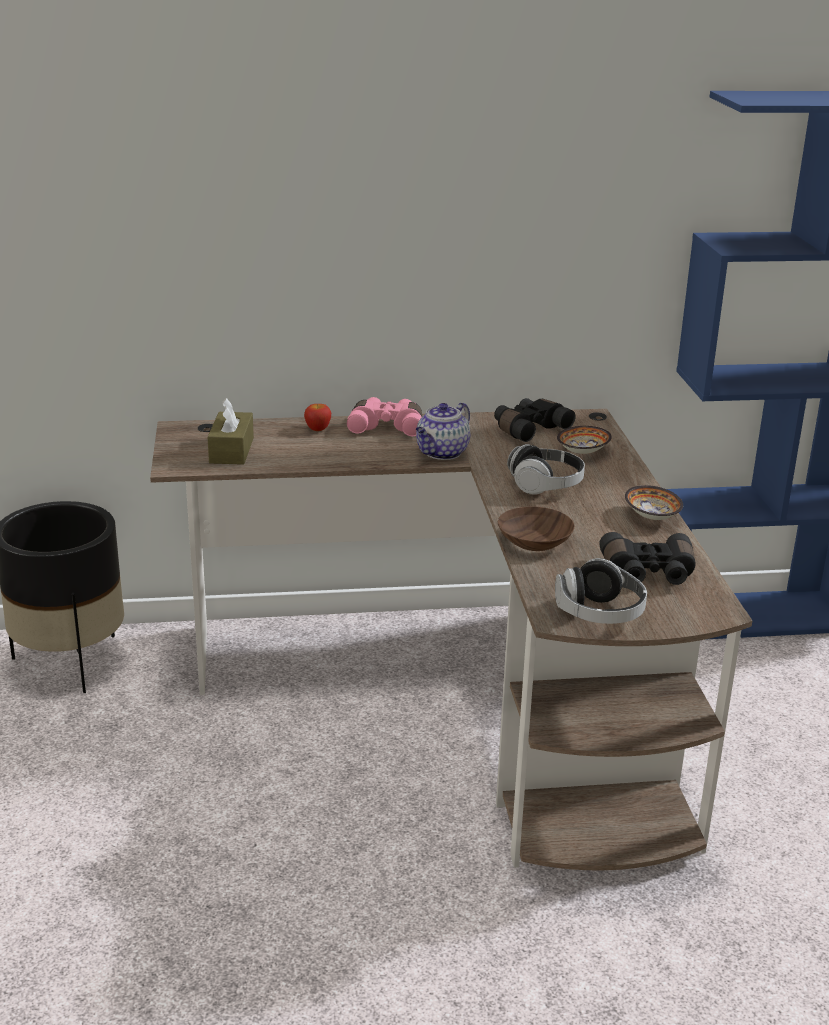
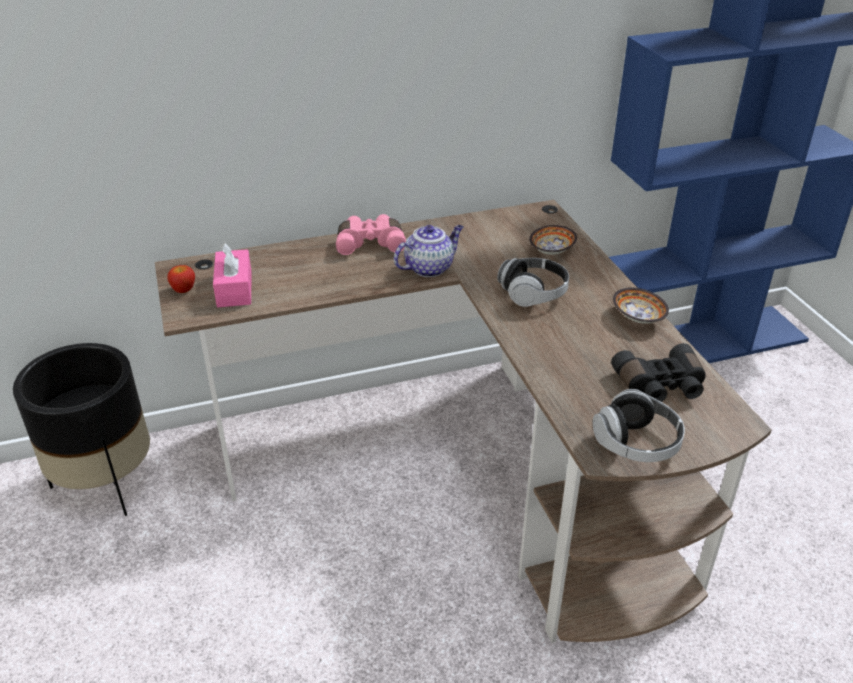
camera: 10 degrees left, 10 degrees up
(231, 450) = (234, 289): brown tissue box -> pink tissue box
(318, 429) = (308, 253): apple -> apple (183, 289)
(442, 453) = (429, 268): teapot -> teapot turned 150 degrees counterclockwise
(529, 429) = (496, 230): black binoculars -> none
(533, 542) = (546, 363): brown bowl -> none

